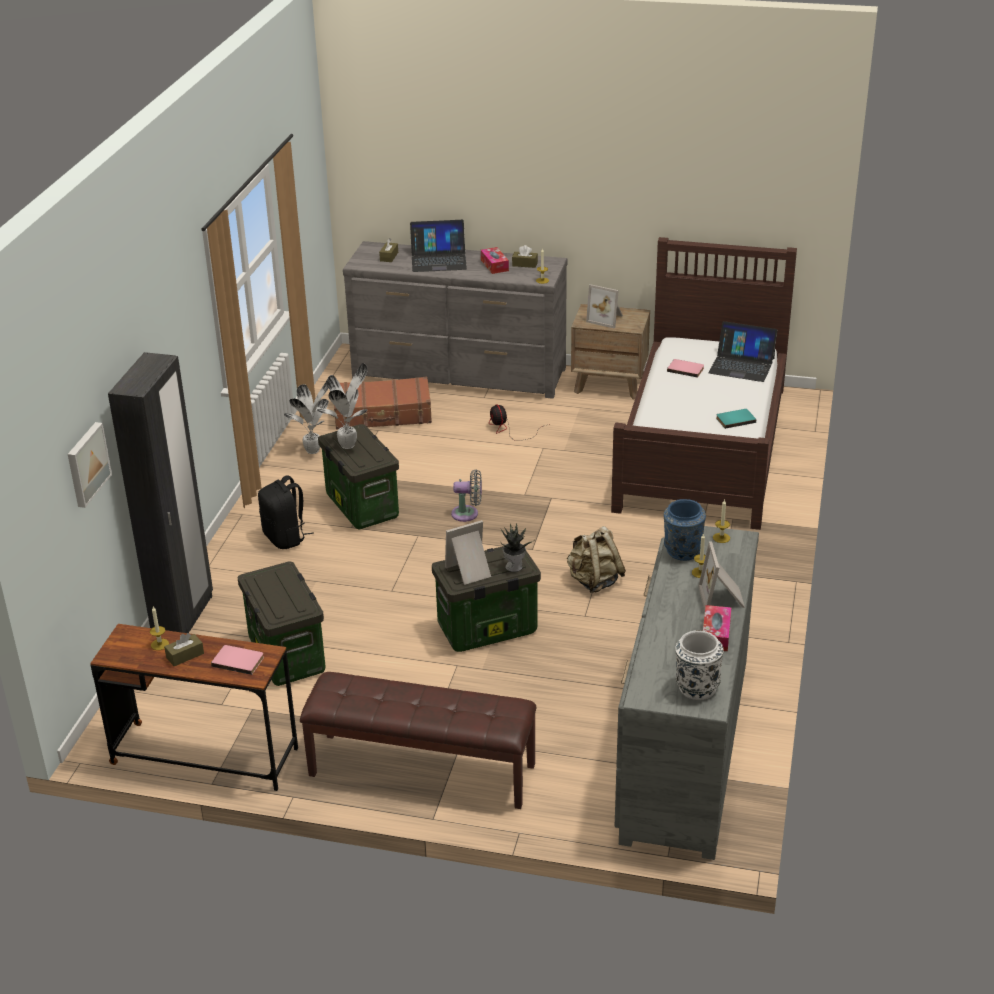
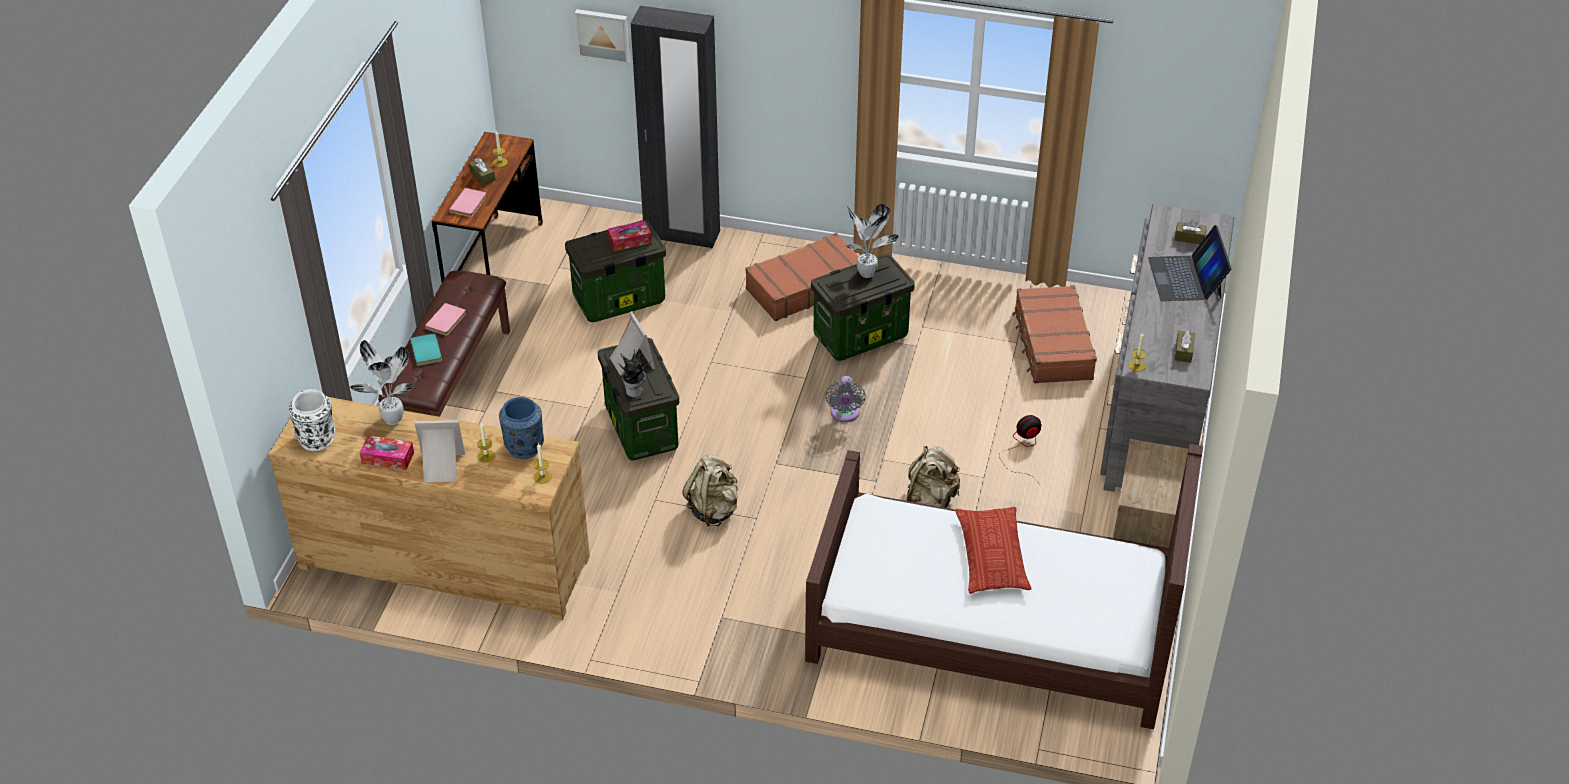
camera: 90 degrees right, 10 degrees up
(285, 538) = (805, 287): black backpack -> brown suitcase
(314, 450) = (970, 296): potted plant -> potted plant (392, 420)
(494, 265) = (1176, 325): tissue box -> tissue box (630, 241)
(573, 472) = (930, 501): none -> beige backpack
(606, 319) = (1155, 472): picture frame -> none
(684, 747) = (444, 560): grey dresser -> brown dresser
(686, 369) = (1061, 559): pink book -> pink book (447, 321)
(688, 395) = (992, 555): none -> pillow
(735, 419) = (932, 594): turquoise book -> turquoise book (427, 351)
(741, 365) = (1075, 616): laptop -> none

